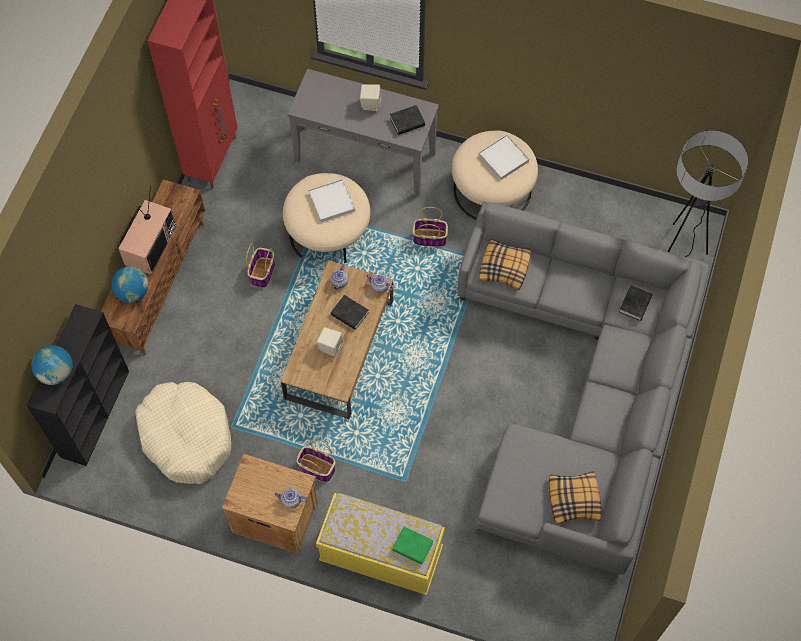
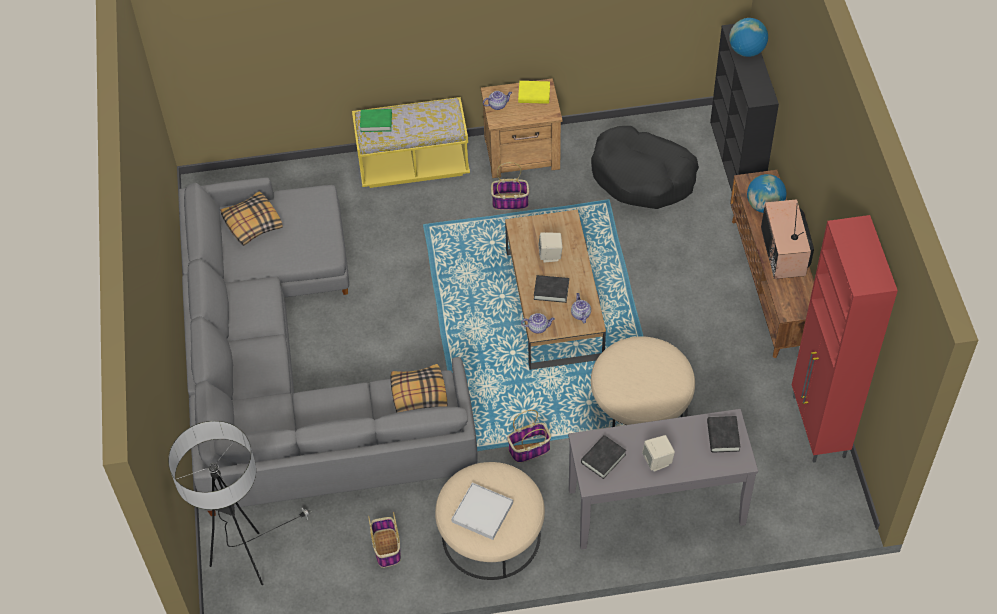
camera: 155 degrees right, 10 degrees down
(186, 436) = (642, 176): beige dog bed -> black dog bed
(251, 496) = (534, 95): none -> yellow book
(262, 272) = (678, 338): basket -> basket (387, 548)
(331, 201) = (640, 380): white tray -> none
(635, 304) = (263, 418): black book -> black book (723, 436)

